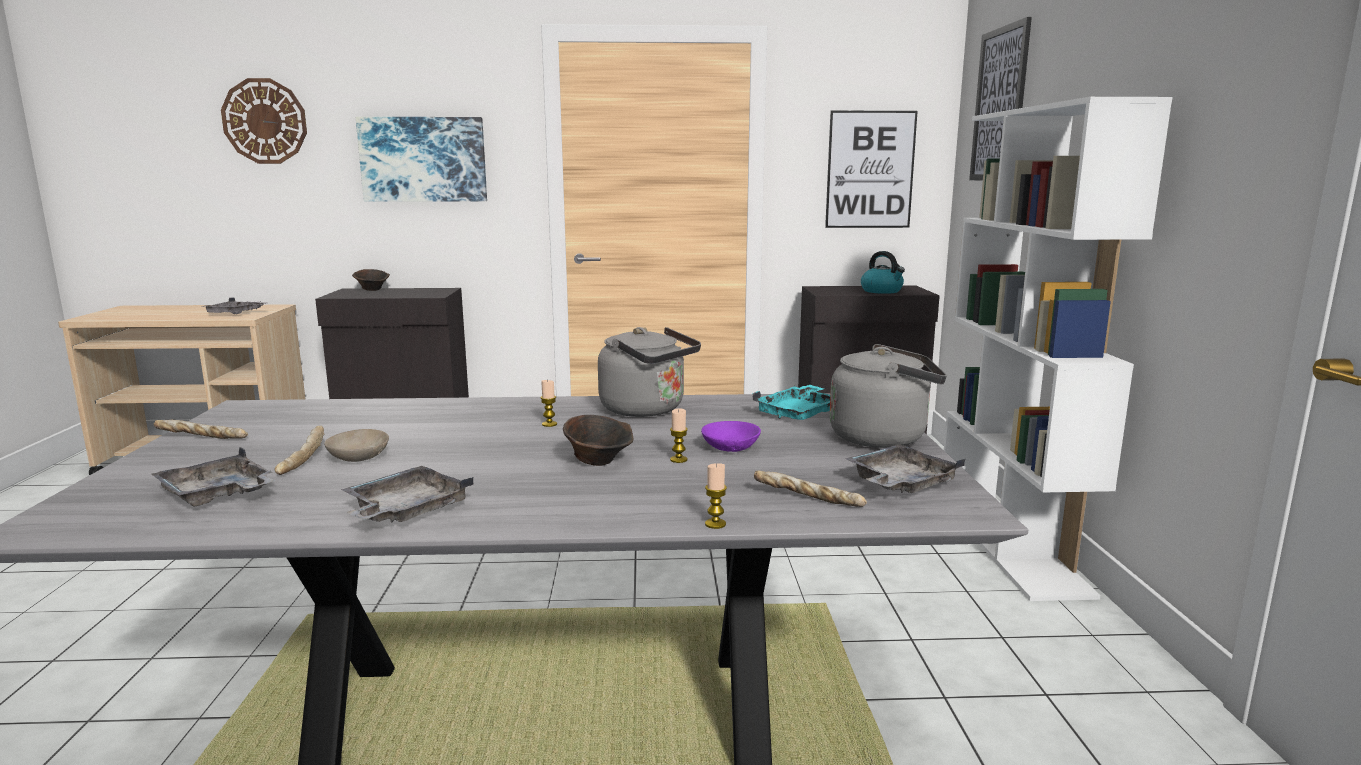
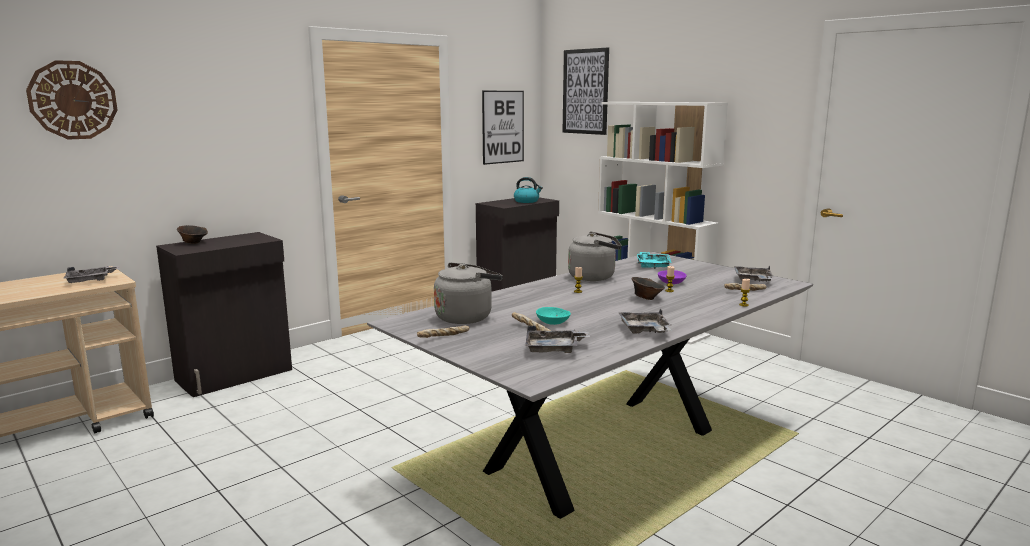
camera: 40 degrees left, 0 degrees up
(357, 457) = (551, 322): beige bowl -> turquoise bowl
(423, 159) = (222, 130): picture -> none
(883, 437) = (704, 267): grey kettle -> grey kettle (466, 317)

